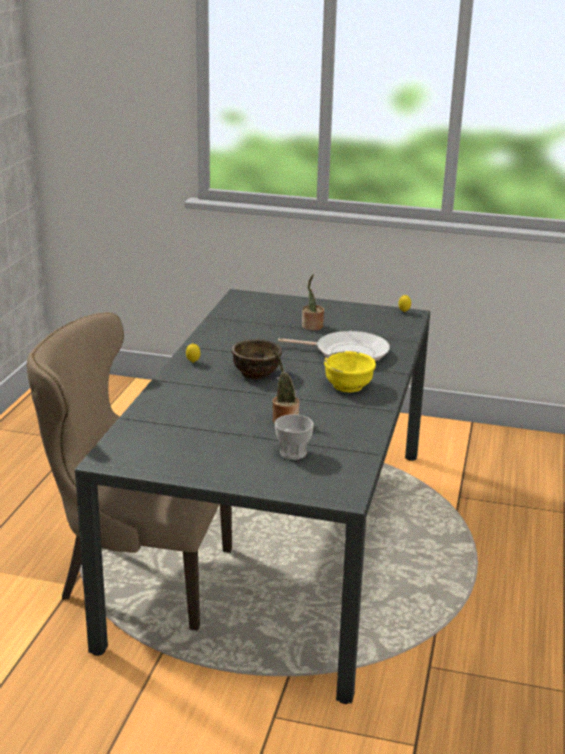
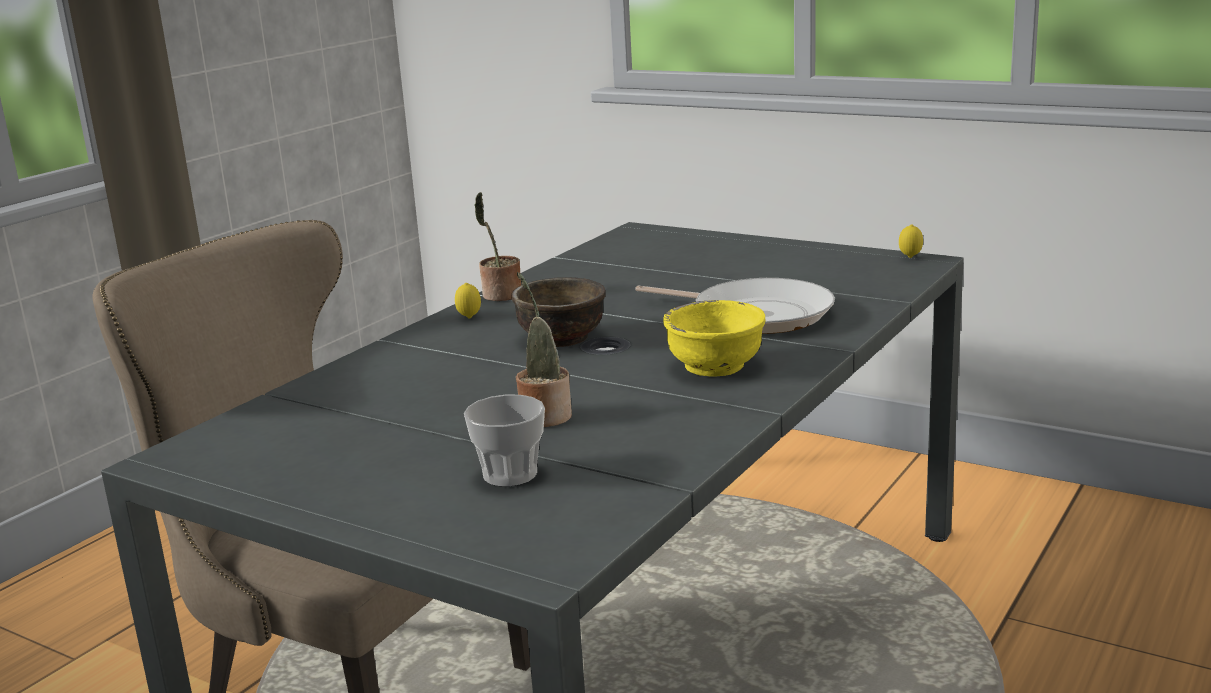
camera: 20 degrees right, 5 degrees down
(312, 327) = (722, 275): potted plant -> potted plant (500, 296)

